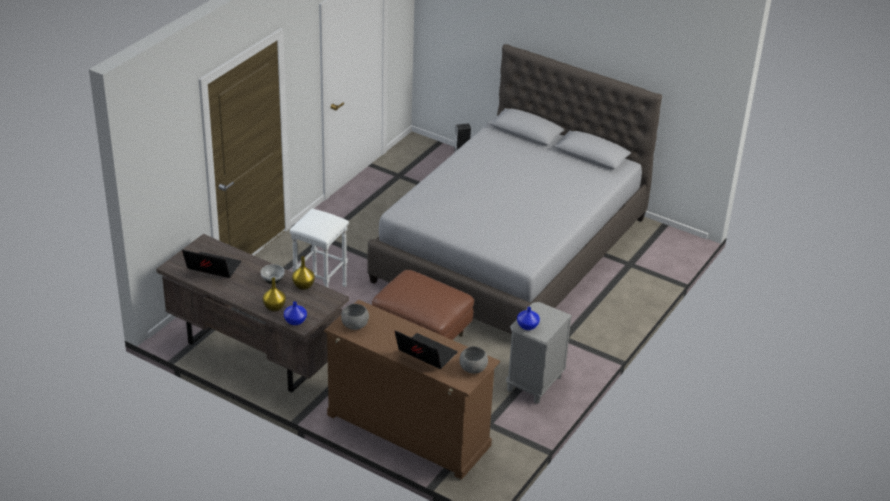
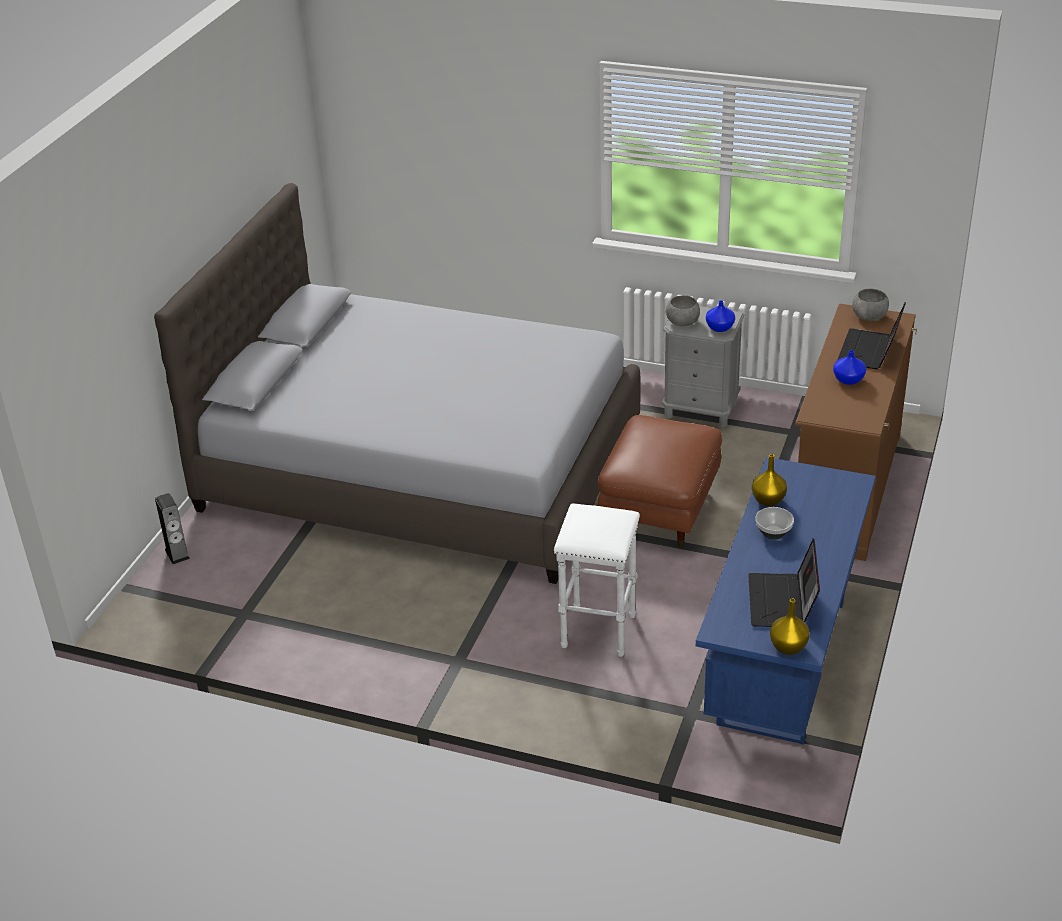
camera: 100 degrees left, 0 degrees up
(254, 353) = (783, 663): brown desk -> blue desk
(274, 307) = (834, 516): yellow vase -> yellow vase (788, 648)
(296, 321) = (850, 489): blue vase -> blue vase (848, 379)
(355, 325) = (853, 412): grey bowl -> grey bowl (682, 322)

